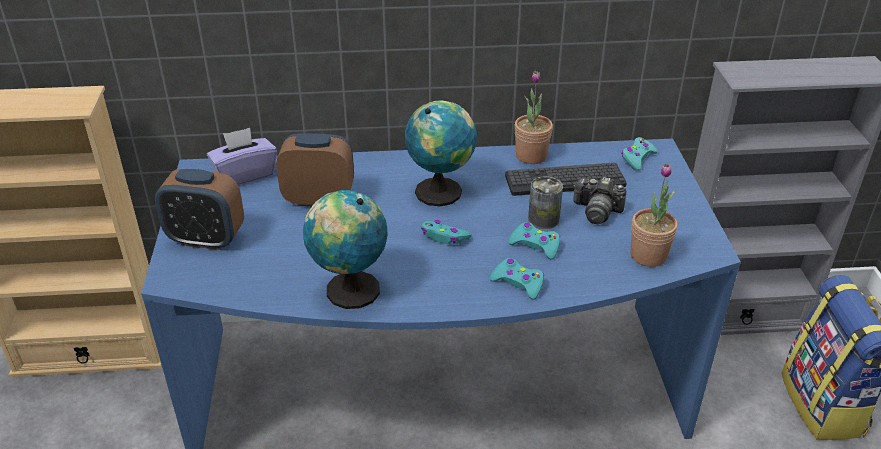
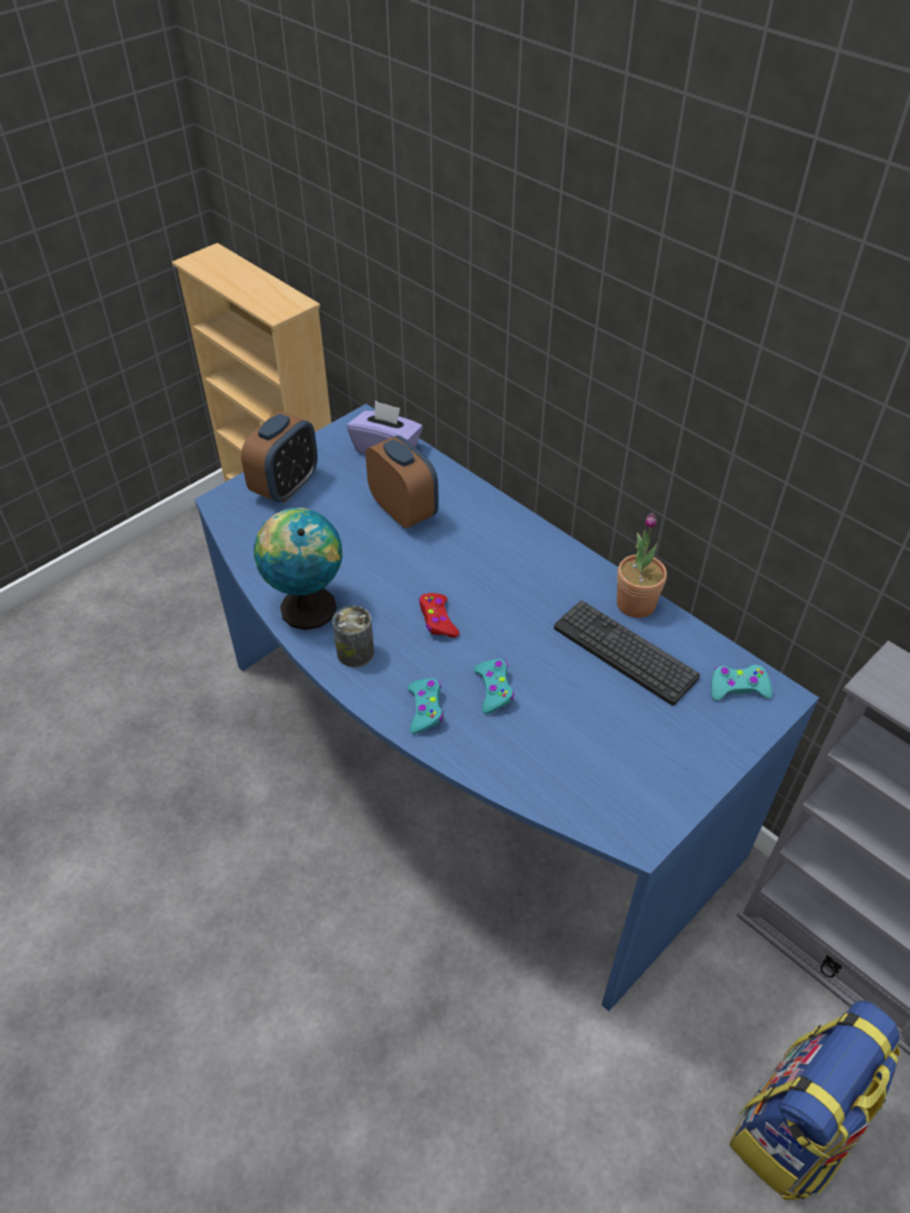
camera: 50 degrees right, 10 degrees up
(206, 239) = (285, 486): alarm clock -> alarm clock turned 120 degrees counterclockwise
(441, 191) = (502, 576): globe -> none
(444, 237) = (437, 620): turquoise game controller -> red game controller
(543, 219) = (541, 672): can -> can (355, 652)
(597, 211) = (601, 705): camera -> none
(648, 256) = (572, 786): potted plant -> none

